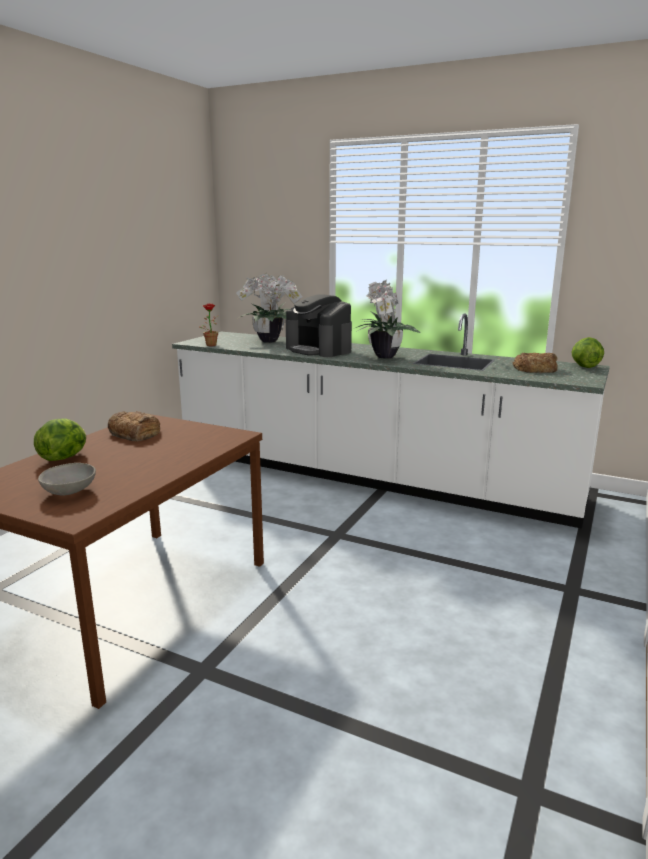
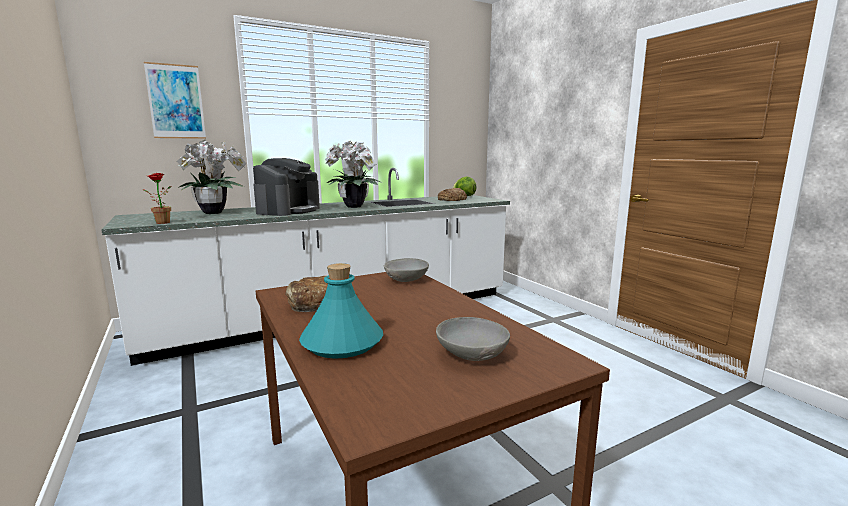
camera: 55 degrees left, 5 degrees down
(64, 457) = (342, 343): lettuce -> turquoise bottle
(220, 439) = (406, 280): none -> grey bowl
(278, 232) = (176, 102): none -> picture
(319, 350) = (289, 210): coffee machine -> coffee machine turned 60 degrees counterclockwise

